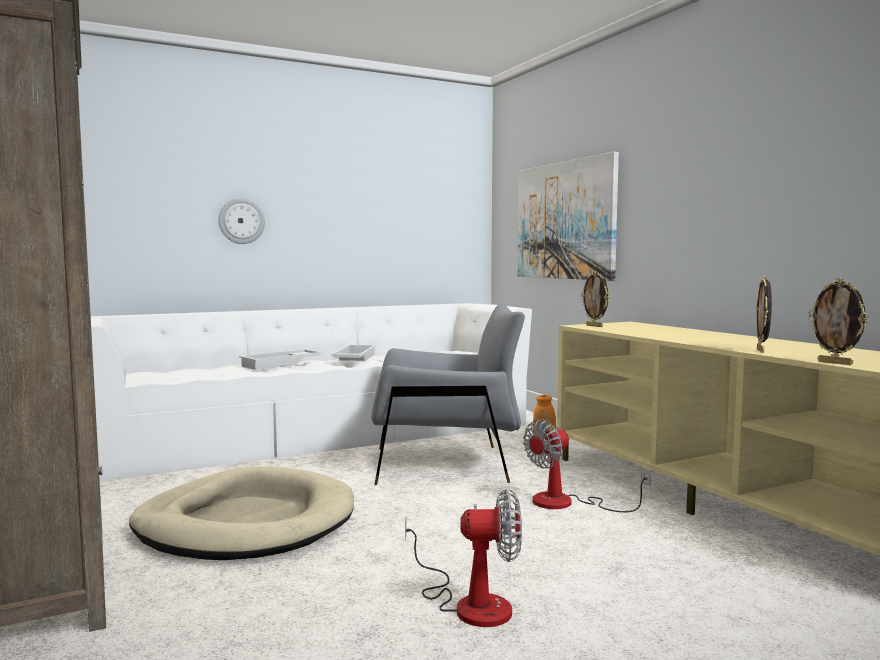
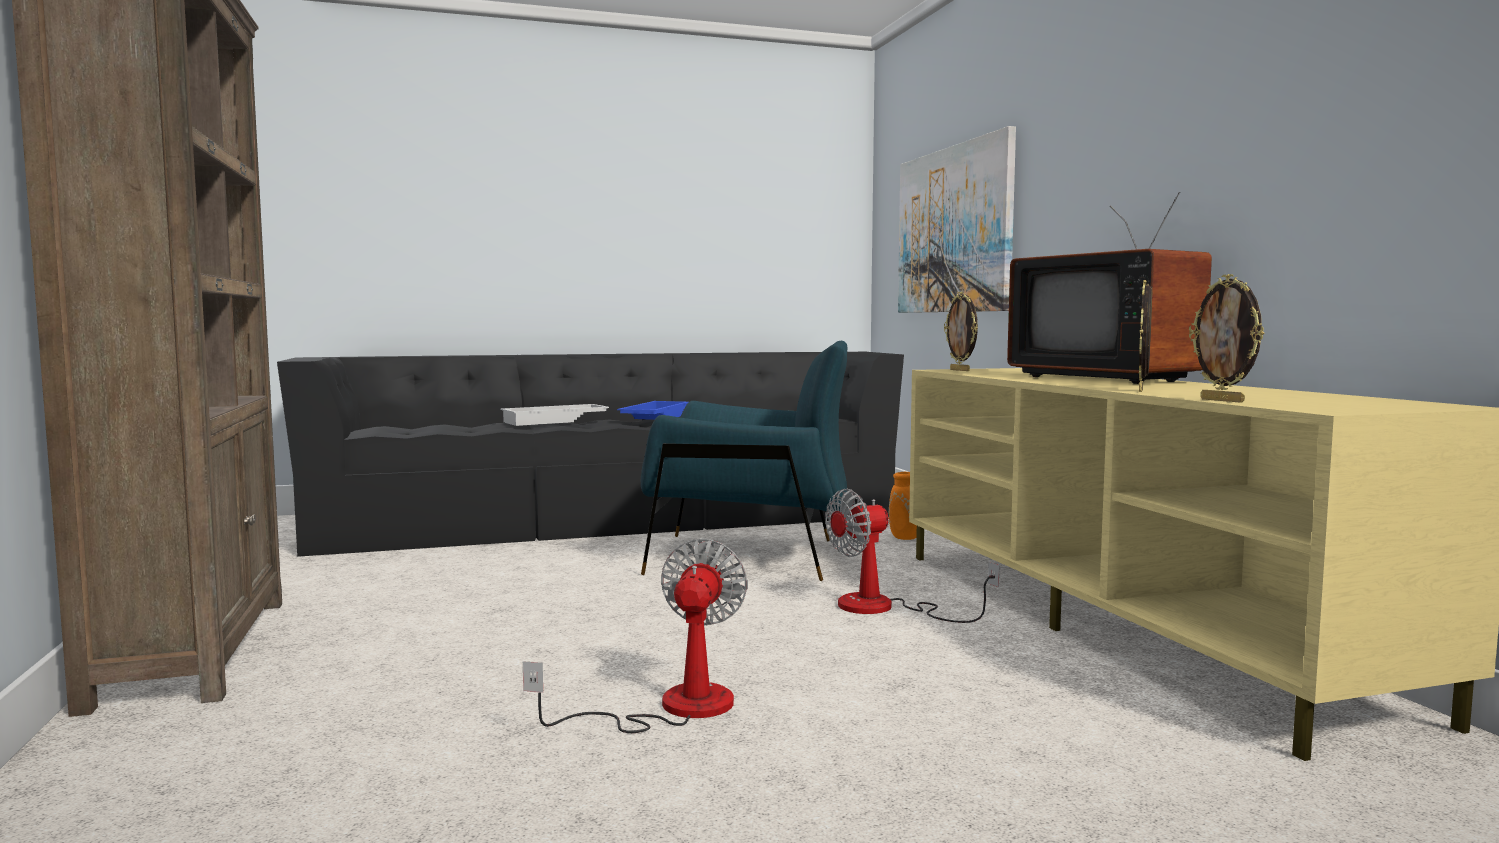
camera: 10 degrees right, 0 degrees up
(241, 221) = (522, 237): wall clock -> none
(246, 523) = (453, 607): beige dog bed -> none
(317, 432) = (607, 515): white sofa -> black sofa
(353, 359) = (654, 418): white tray -> blue tray
(445, 464) = (750, 557): grey armchair -> blue armchair
(470, 603) = (671, 708): fan -> fan turned 90 degrees counterclockwise
(711, 335) = (1108, 378): none -> television

